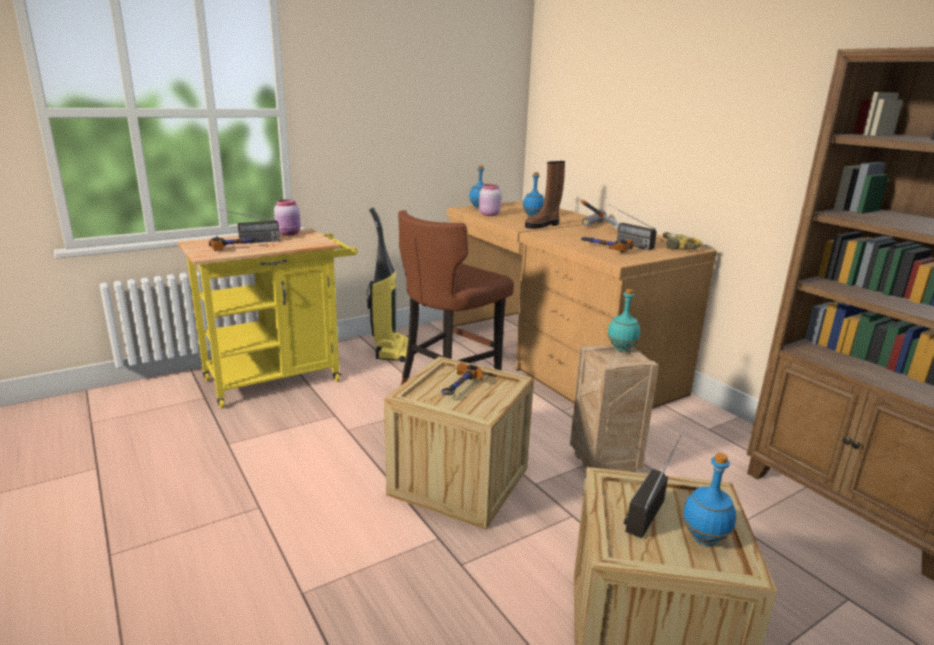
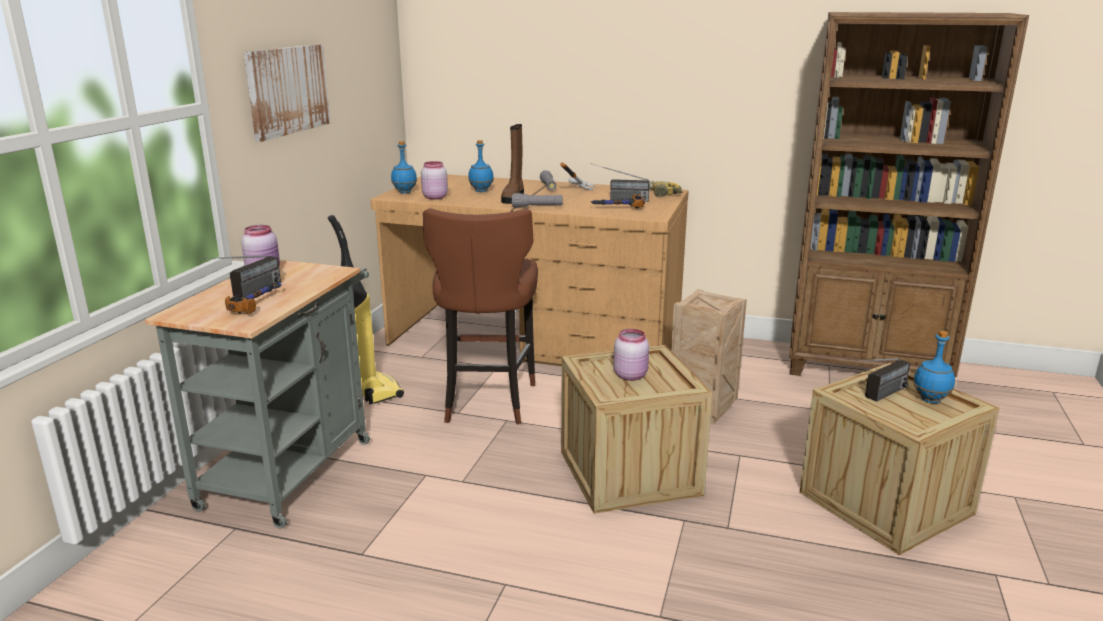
camera: 40 degrees left, 0 degrees up
(281, 378) = (293, 467): yellow cart -> grey cart
(376, 111) = (287, 90): none -> picture
(460, 389) = (630, 375): hammer -> pink jar
(542, 234) = (537, 207): none -> grey flashlight
(621, 349) = (704, 296): turquoise bottle -> none
(649, 506) = (879, 396): radio -> radio turned 120 degrees counterclockwise

